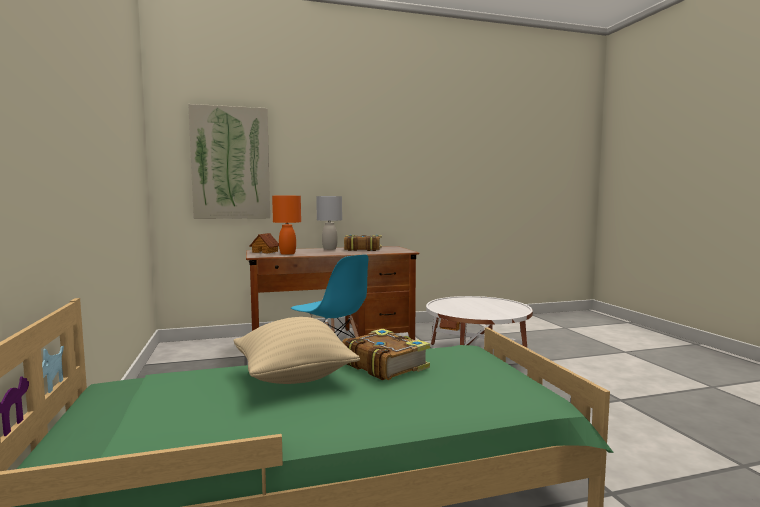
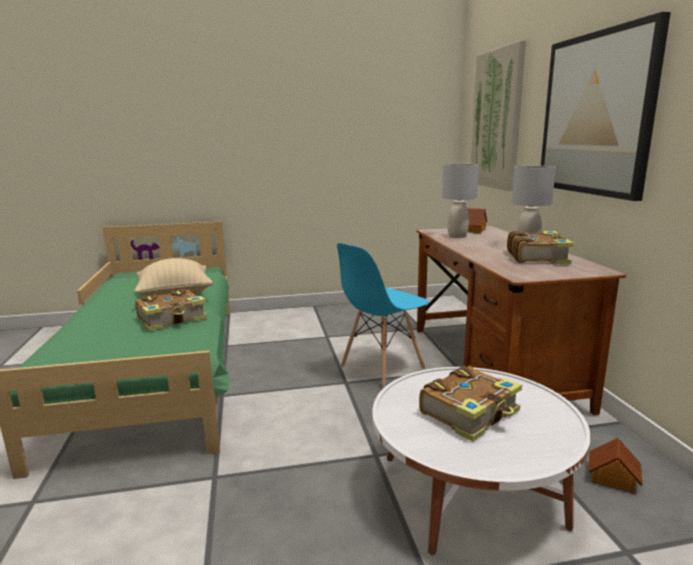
camera: 95 degrees right, 10 degrees up
(287, 253) = (457, 236): orange table lamp -> grey table lamp
(353, 166) = (596, 114): none -> picture
(477, 307) = (471, 413): none -> book

